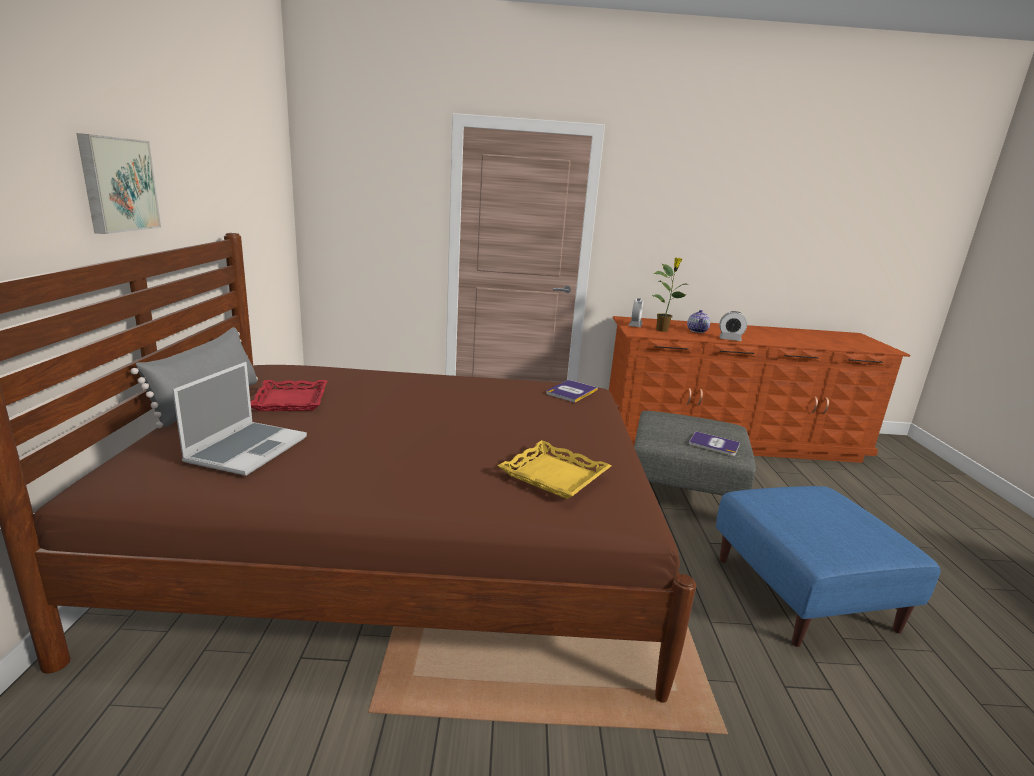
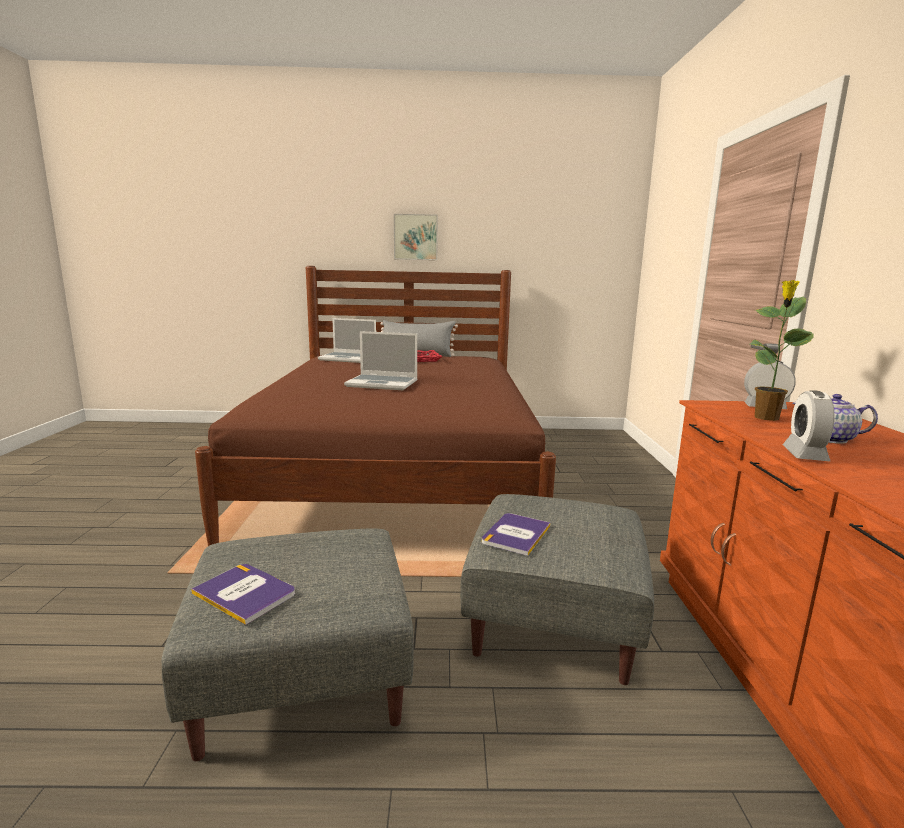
camera: 90 degrees right, 5 degrees down
(492, 426) = (383, 384): none -> laptop
(555, 475) = (300, 393): yellow tray -> none
(571, 392) = (480, 403): book -> book (245, 593)
(804, 593) = (302, 678): blue ottoman -> grey ottoman

